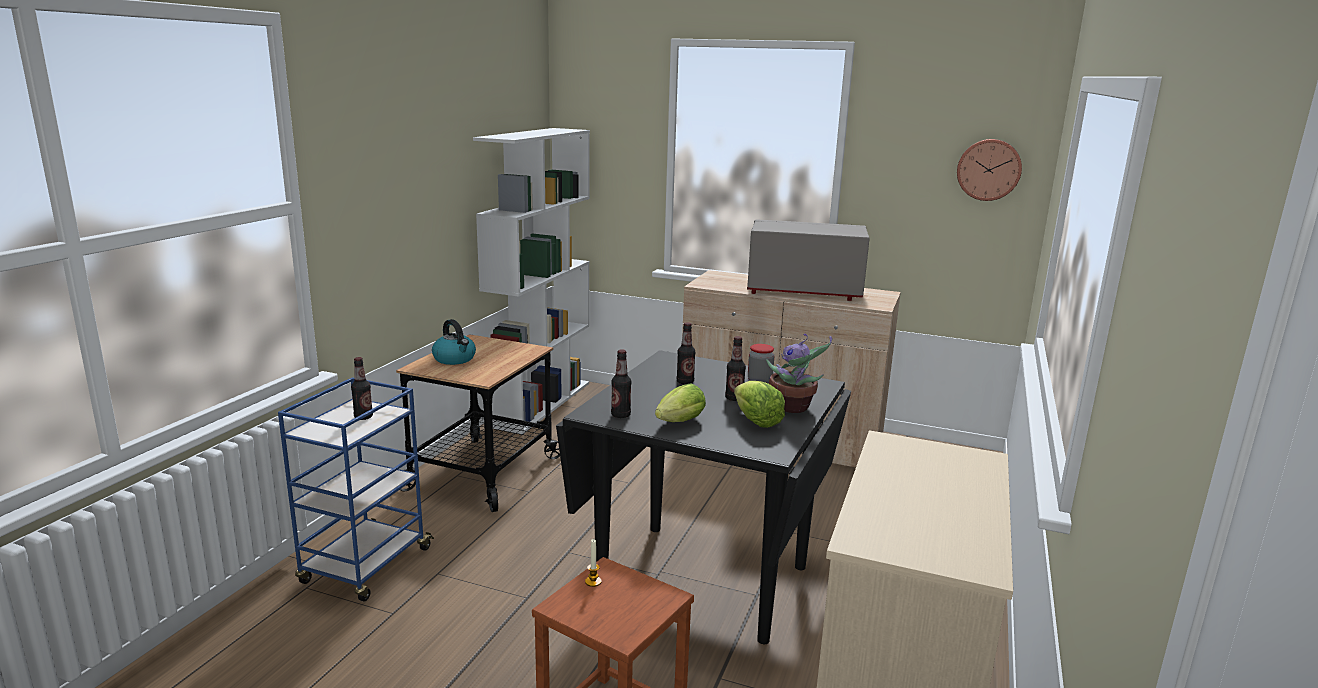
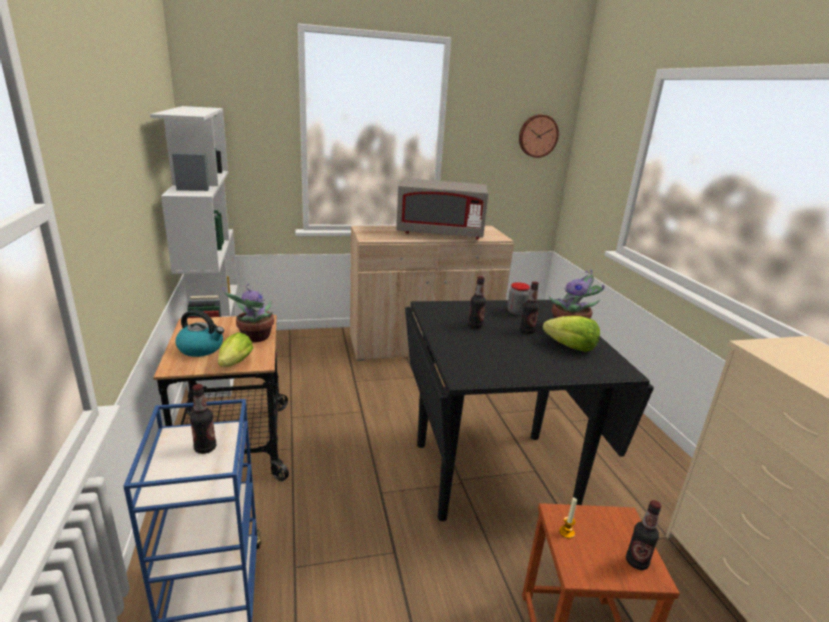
camera: 35 degrees left, 5 degrees up
(507, 360) = (254, 337): none -> potted plant
(620, 415) = (485, 371): bottle -> bottle (636, 562)
(678, 423) = (532, 365): lettuce -> lettuce (234, 364)
(803, 291) = (440, 233): grey microwave -> grey microwave turned 150 degrees counterclockwise

